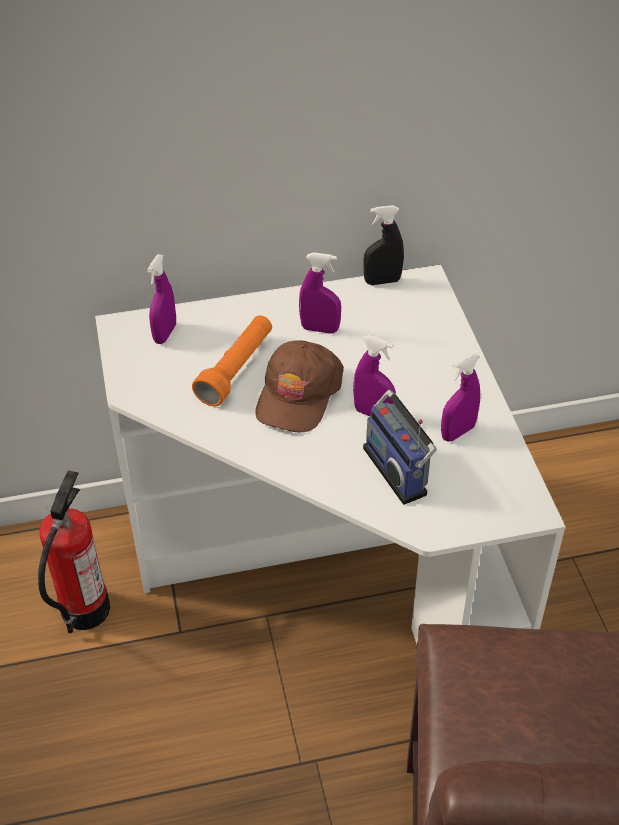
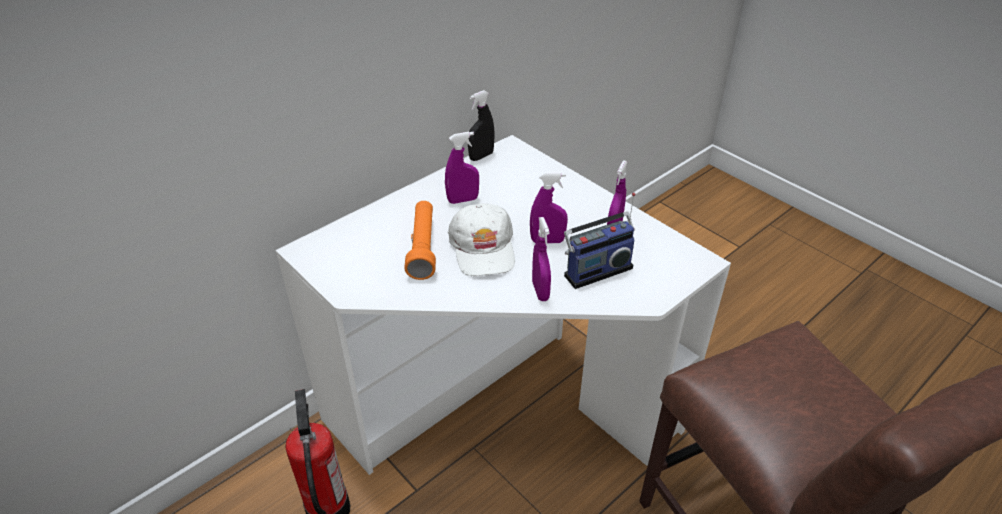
camera: 30 degrees left, 5 degrees down
(165, 334) = (345, 243): purple spray bottle -> purple spray bottle (540, 291)
(298, 394) = (483, 248): brown cap -> white cap
(399, 469) = (596, 270): radio -> radio turned 60 degrees counterclockwise

